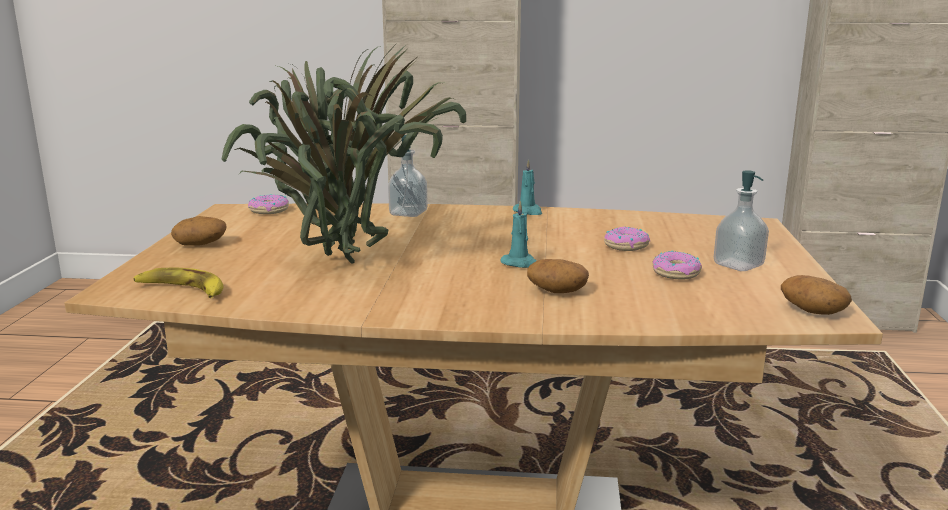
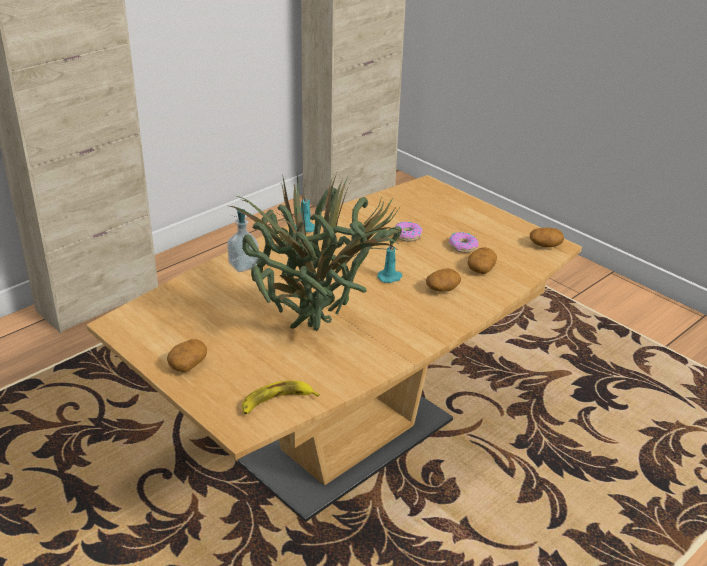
camera: 50 degrees left, 15 degrees up
(269, 210) = (148, 310): donut -> none
(653, 295) = (481, 268): none -> potato
(738, 265) = (474, 226): soap dispenser -> none

